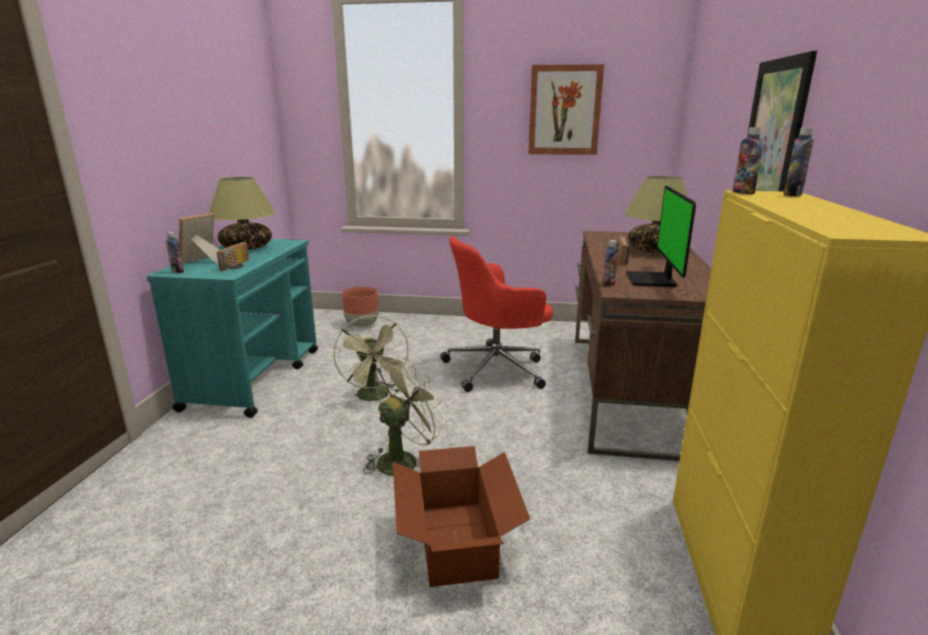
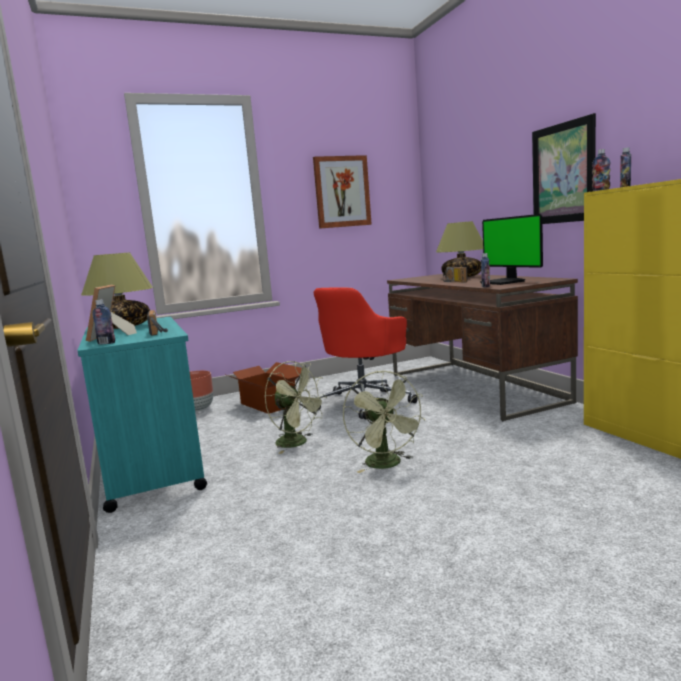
camera: 30 degrees left, 10 degrees down
(403, 459) = (387, 465): green fan -> green fan turned 150 degrees clockwise
(457, 541) = (503, 485): cardboard box -> cardboard box (269, 404)

